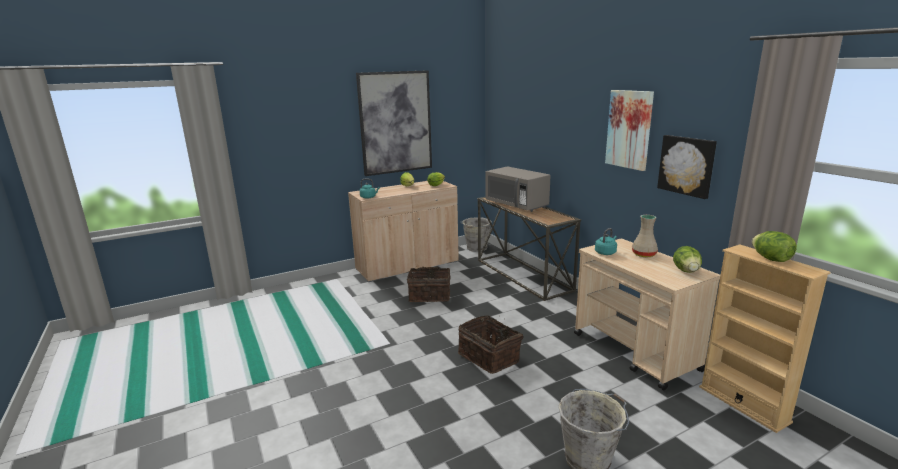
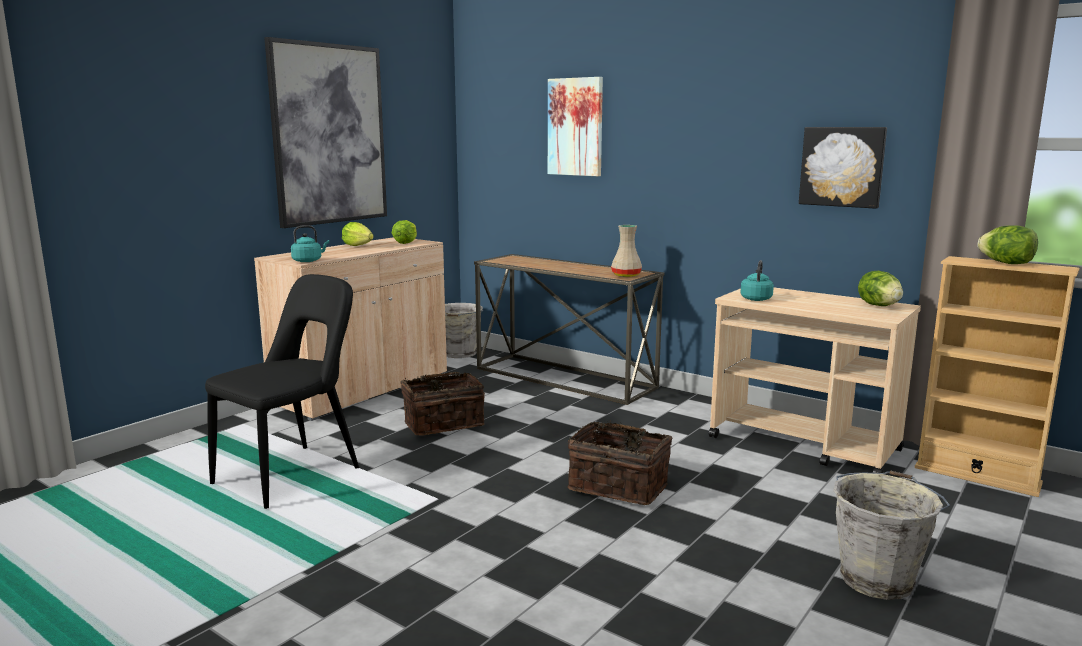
camera: 25 degrees left, 5 degrees down
(336, 313) = (293, 474): none -> black chair
(516, 205) = (549, 264): grey microwave -> none
(629, 129) = (743, 126): picture -> picture (575, 127)
(644, 255) = (805, 296): beige vase -> beige vase (626, 275)

